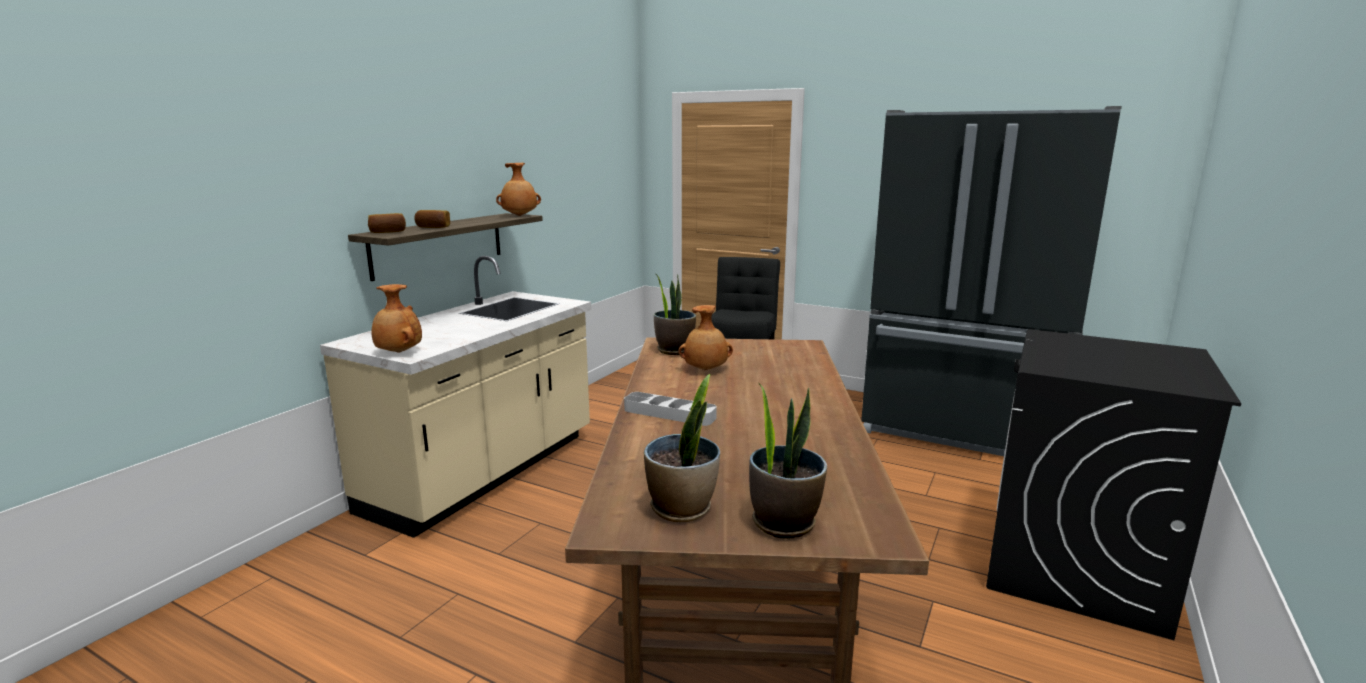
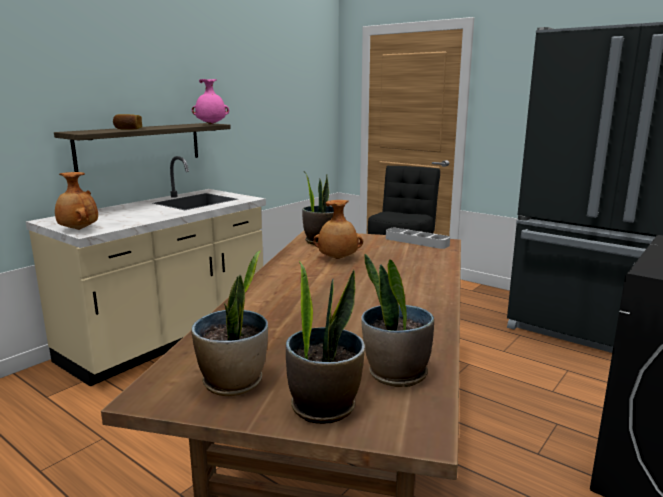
camera: 10 degrees right, 0 degrees up
(387, 232) = (86, 131): bread -> none
(520, 216) = (211, 124): brown vase -> pink vase
(669, 414) = (281, 294): grey tray -> grey tray (416, 241)
(833, 487) = (396, 374): none -> potted plant

